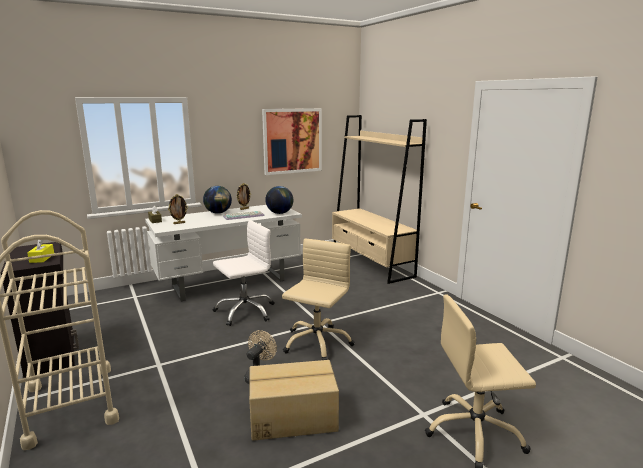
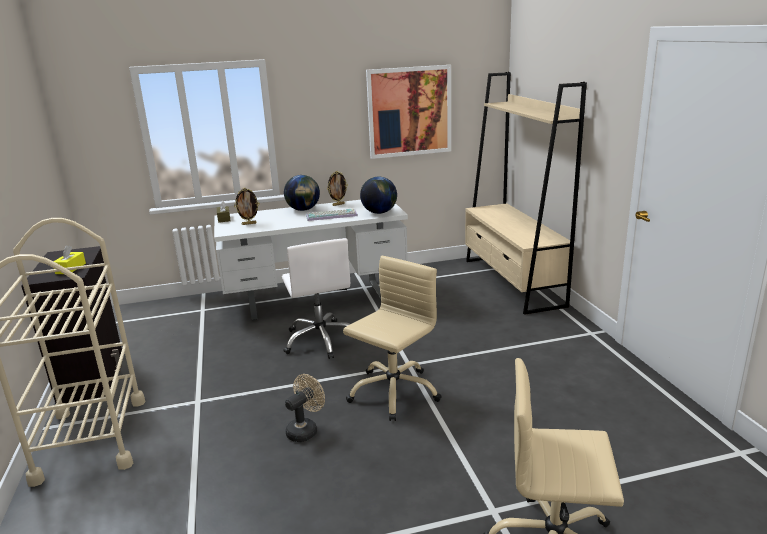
camera: 15 degrees right, 5 degrees up
(245, 311) = (321, 340): white office chair -> white office chair turned 90 degrees clockwise
(292, 417) = (324, 489): cardboard box -> none

